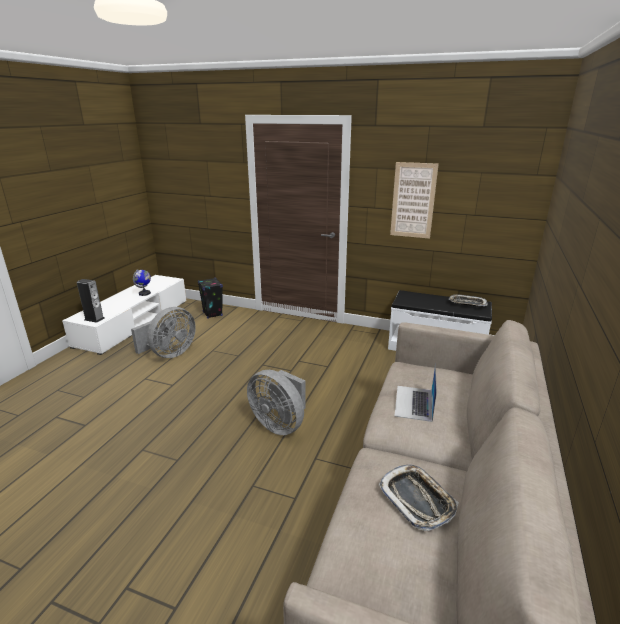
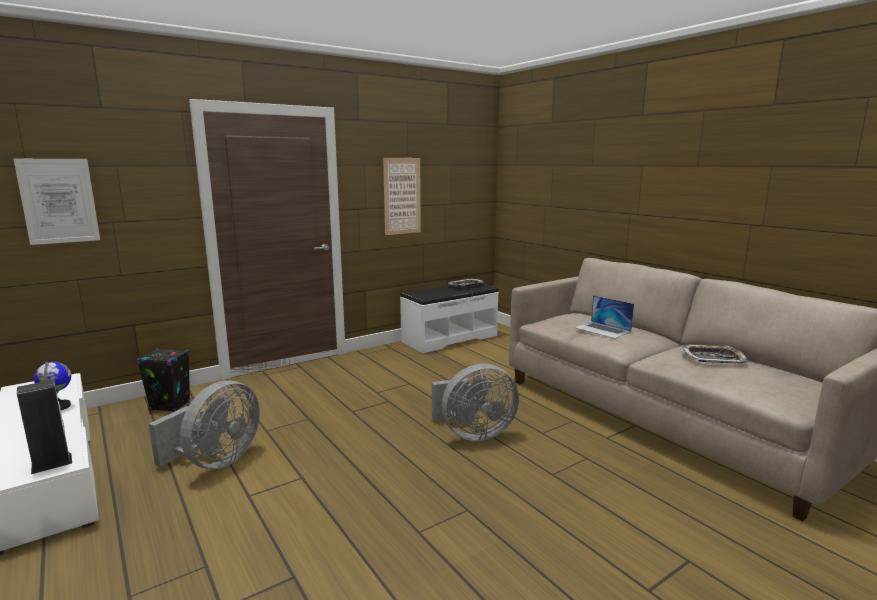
camera: 55 degrees left, 10 degrees down
(169, 354) = (216, 461): grey fan -> grey fan turned 45 degrees clockwise
(180, 180) = (59, 201): none -> picture

